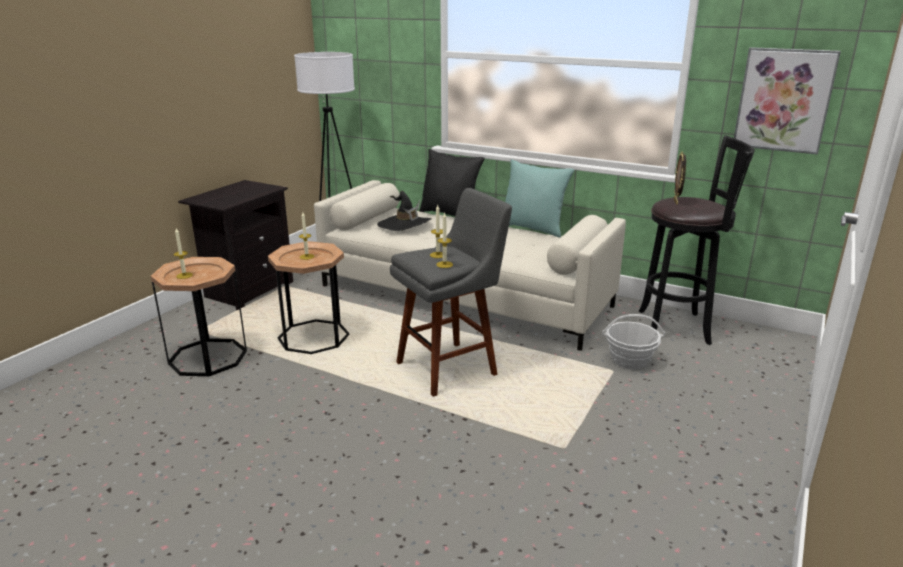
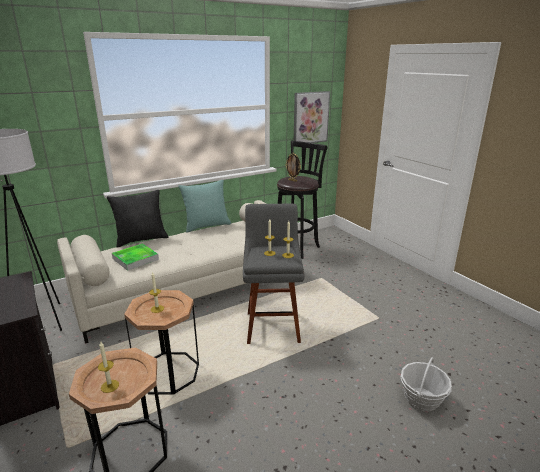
camera: 60 degrees left, 0 degrees up
(404, 225) = (135, 259): black hat -> tray
(630, 360) = (315, 270): basket -> basket (421, 399)

